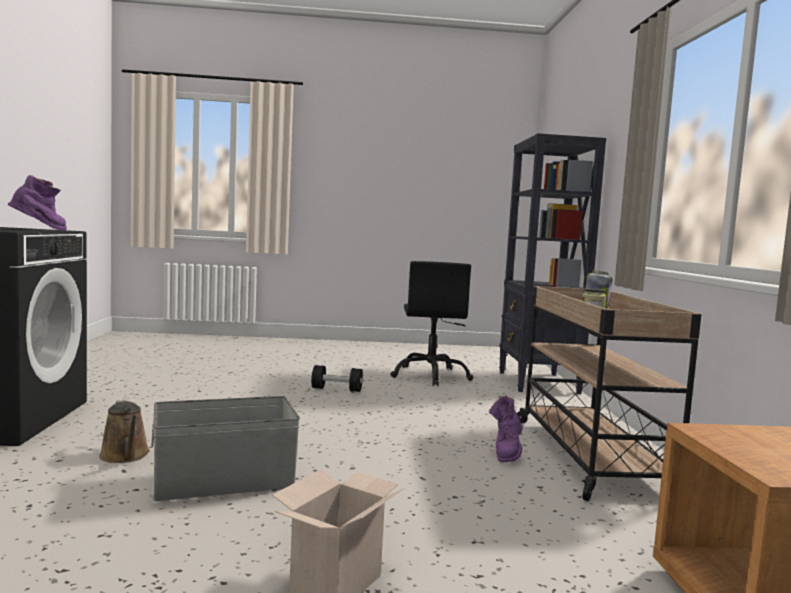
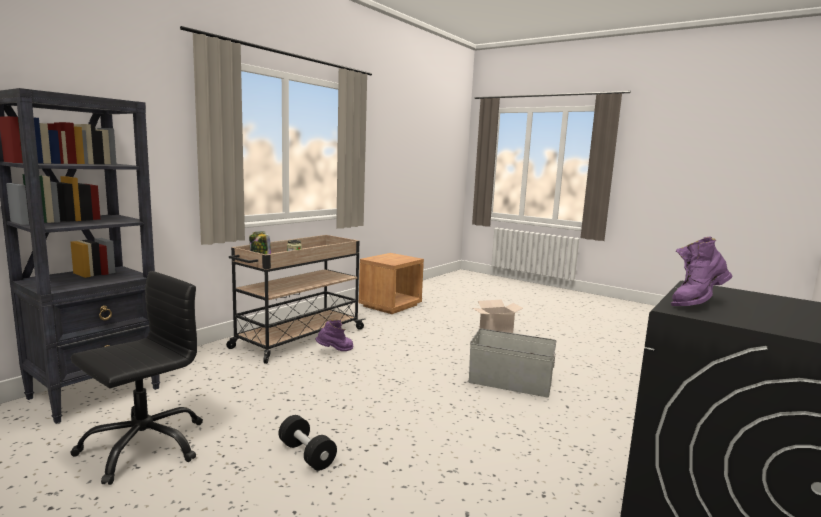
camera: 140 degrees left, 5 degrees up
(125, 456) = (566, 419): brown watering can -> none

